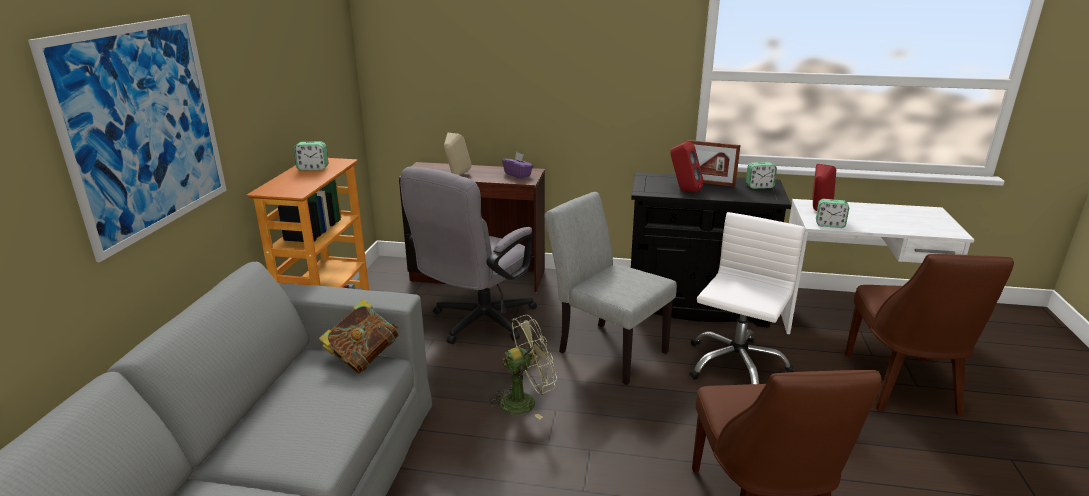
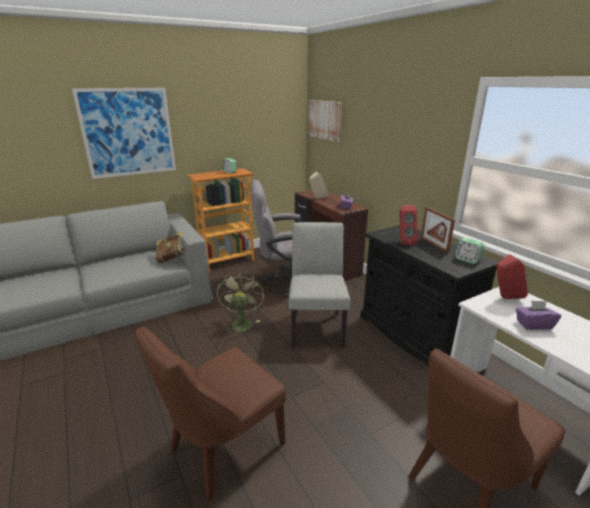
camera: 50 degrees right, 0 degrees up
(413, 45) = (325, 120): none -> picture
(525, 401) = (241, 323): green fan -> green fan turned 120 degrees counterclockwise
(735, 365) = (368, 379): white office chair -> none
(829, 225) = (486, 310): alarm clock -> none
(867, 221) = (533, 324): none -> purple tissue box

